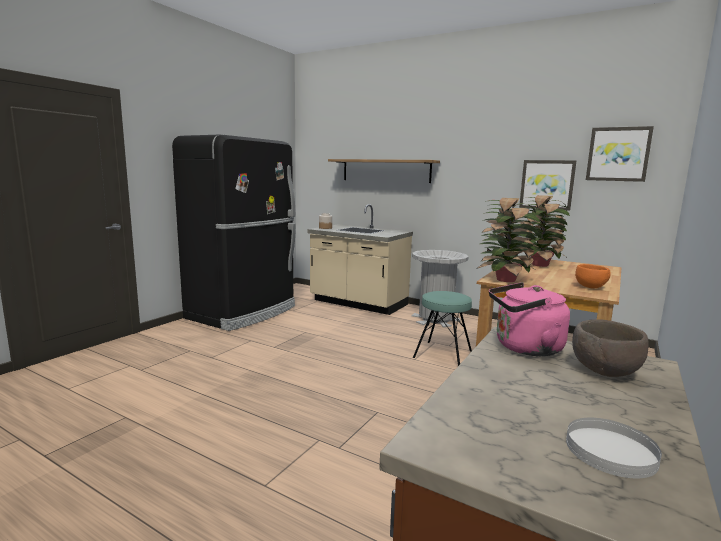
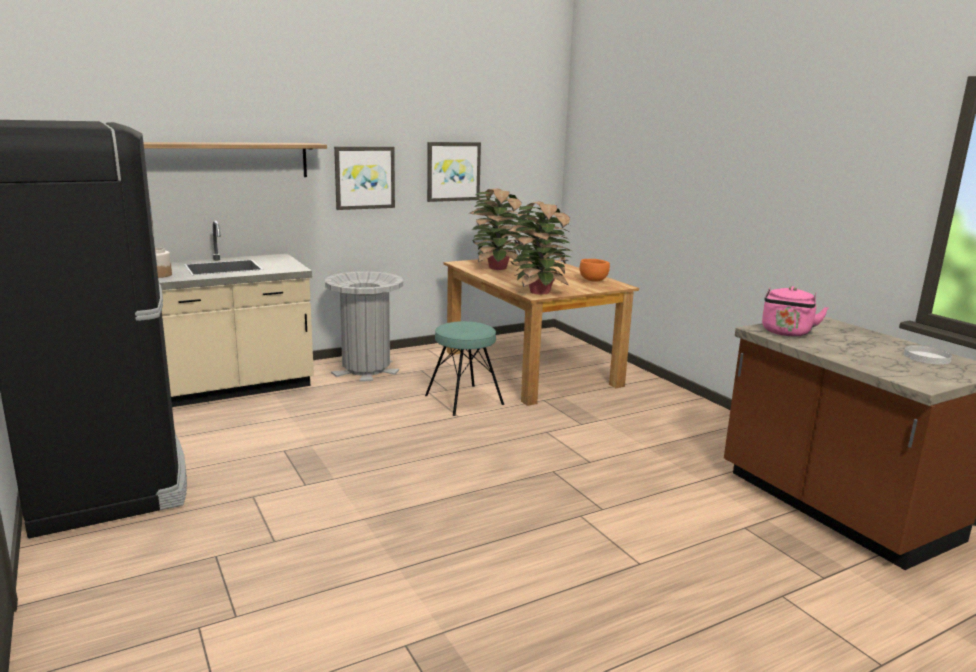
camera: 60 degrees left, 5 degrees up
(603, 371) = (830, 330): brown bowl -> none
(618, 154) = (514, 135): picture -> picture (364, 177)

